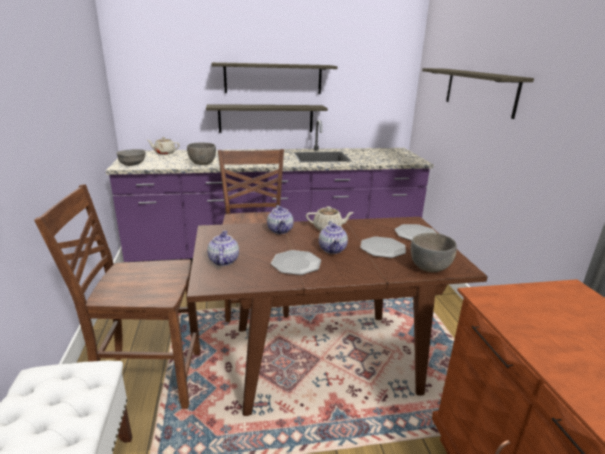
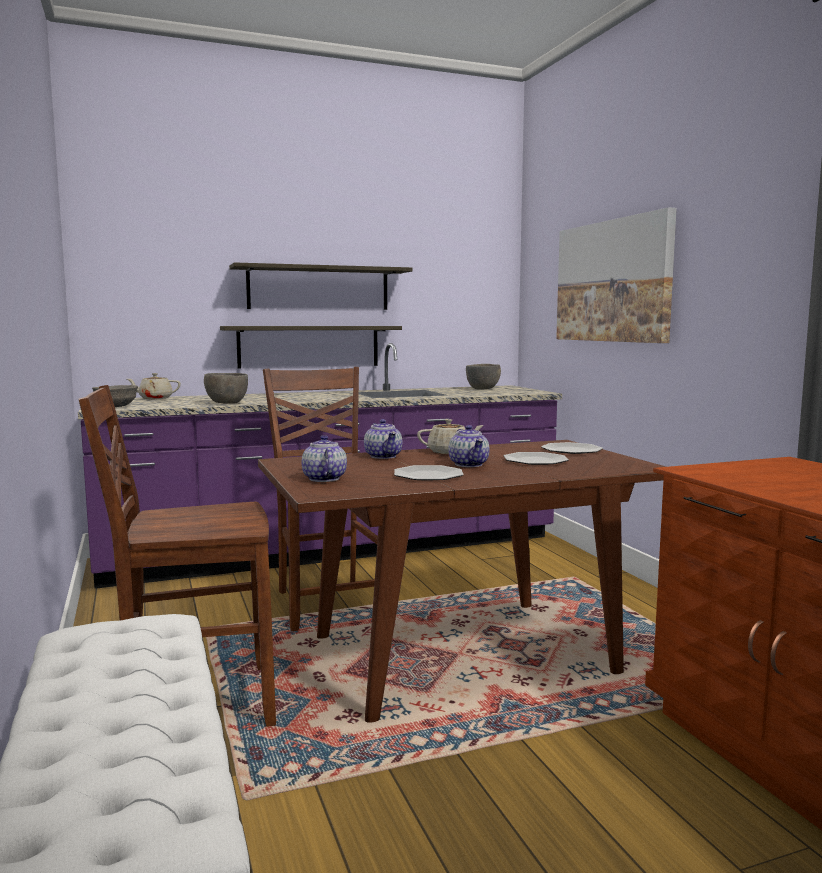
camera: 10 degrees left, 15 degrees down
(430, 268) = (606, 469): grey bowl -> grey bowl (483, 389)
(479, 91) = (613, 281): shelf -> picture

